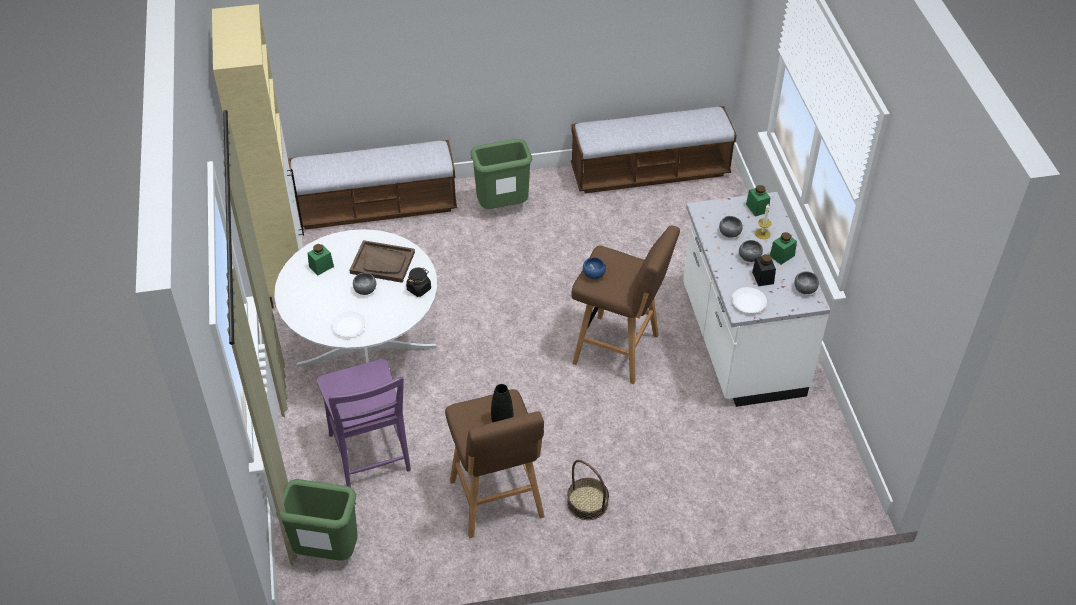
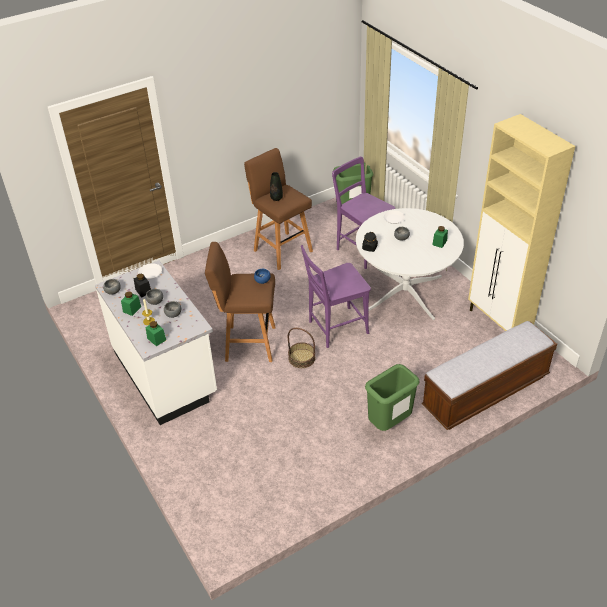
camera: 160 degrees right, 5 degrees down
(382, 263) = (404, 255): brown tray -> none
(494, 335) = (335, 328): none -> purple chair
(587, 502) = (233, 262): basket -> basket (301, 358)
(650, 172) = (283, 504): bench -> none

